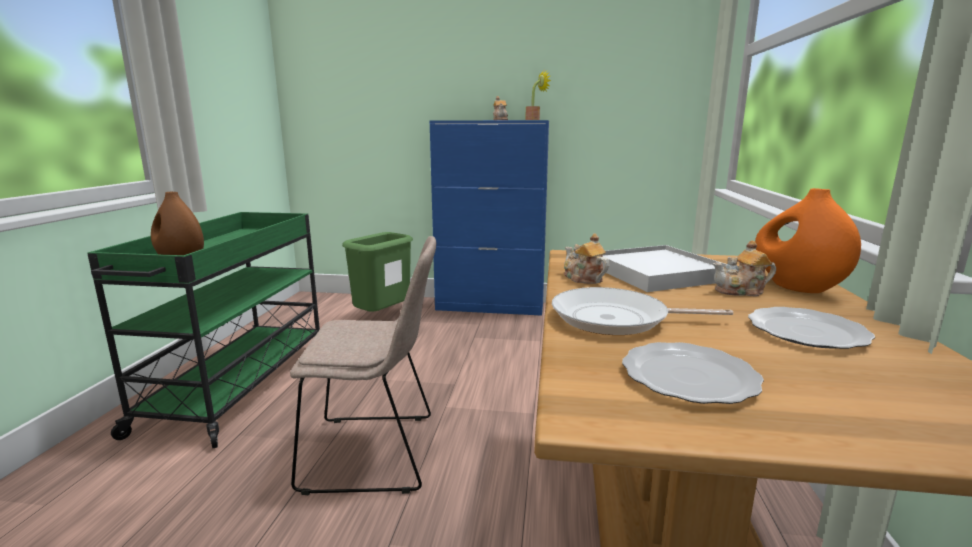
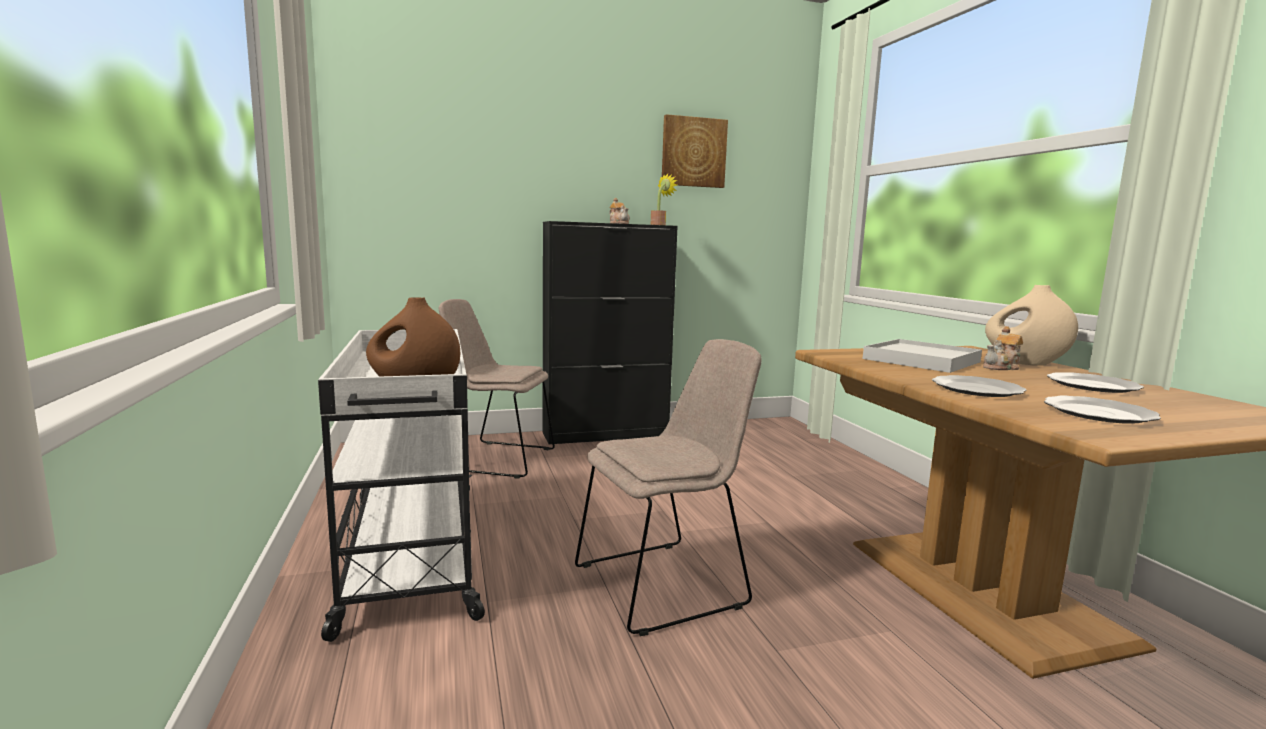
camera: 25 degrees left, 5 degrees down
(239, 385) = (411, 554): green cart -> white cart
(382, 317) = (496, 459): green trash can -> beige chair
(490, 307) = (606, 434): blue cabinet -> black cabinet
(581, 46) = (693, 152): none -> picture
(583, 278) = (884, 367): teapot -> none
(616, 319) = (978, 390): frying pan -> plate
(796, 287) = (1024, 363): orange vase -> beige vase

